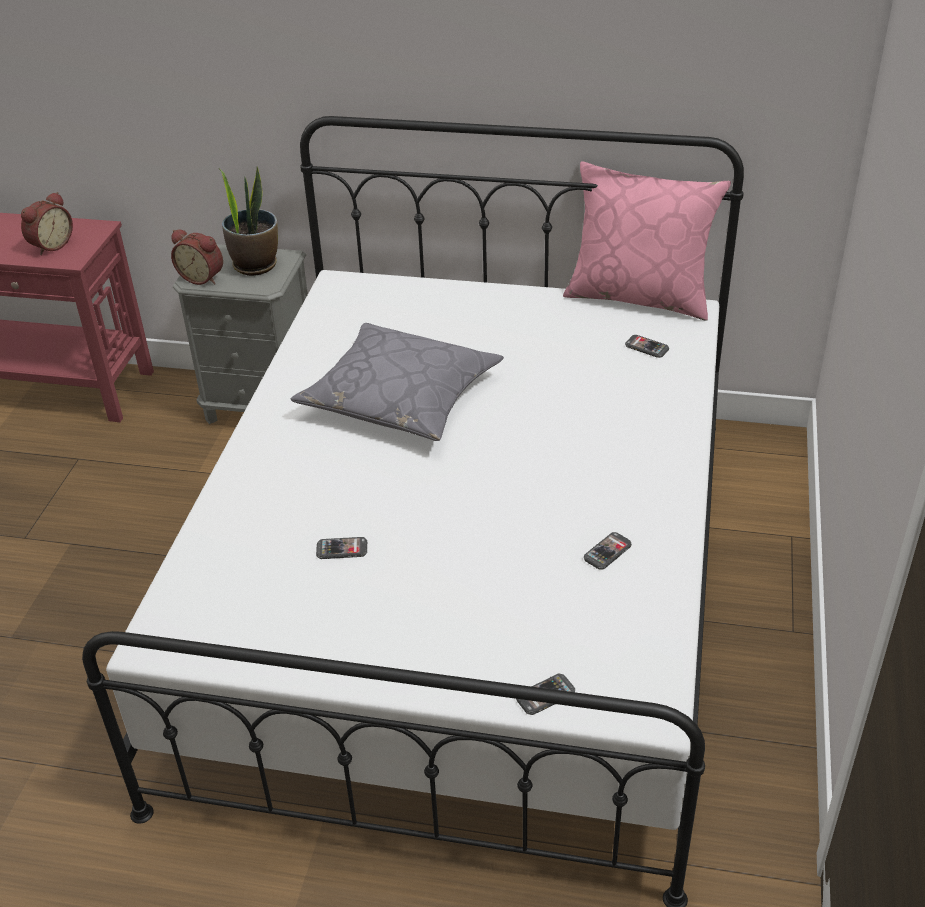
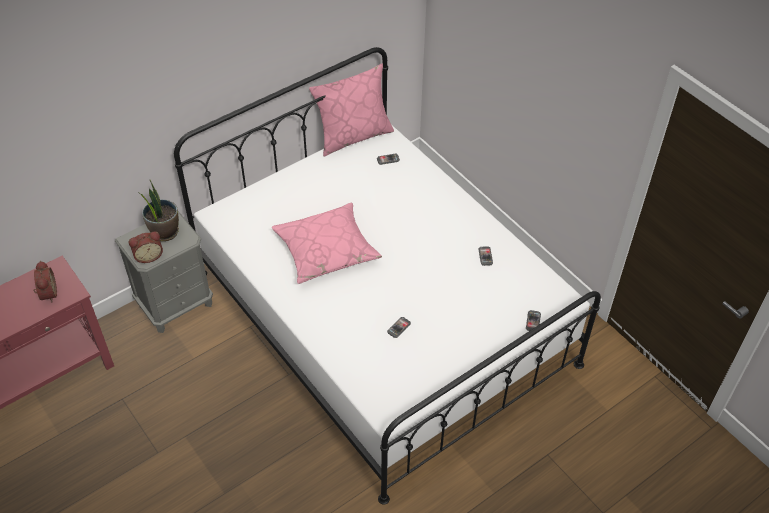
camera: 50 degrees left, 10 degrees up
(400, 397) = (326, 250): grey pillow -> pink pillow

